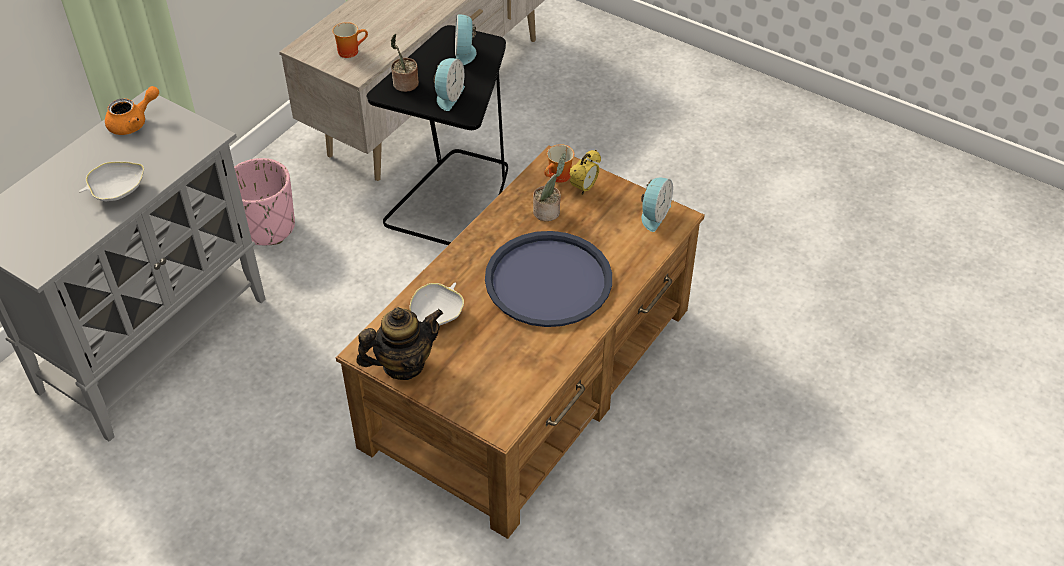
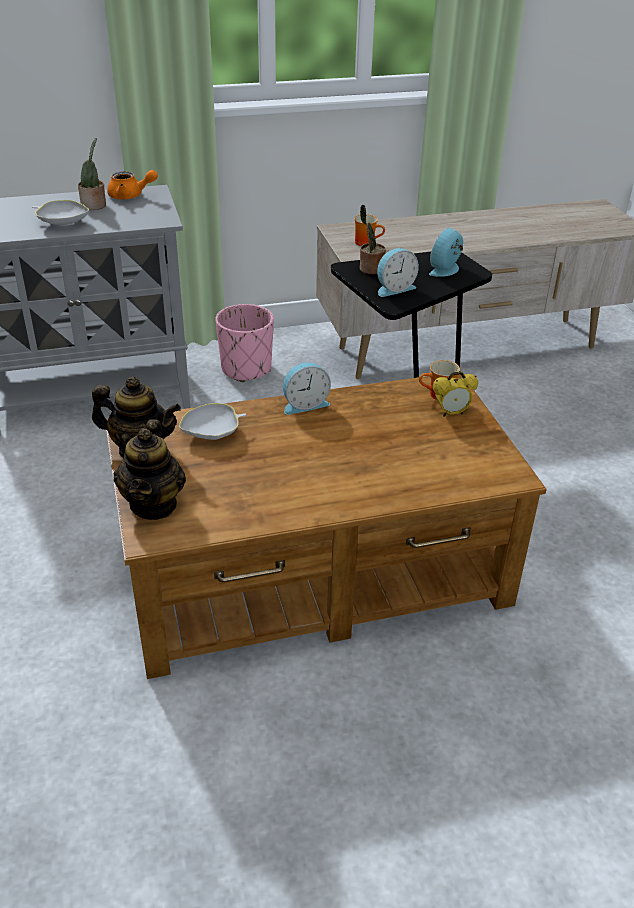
camera: 40 degrees right, 10 degrees down
(471, 400) = (154, 504): none -> teapot
(548, 211) = (398, 413): potted plant -> potted plant (95, 206)
(548, 280) = (332, 459): blue tray -> none
(653, 215) = (492, 463): alarm clock -> alarm clock (304, 404)

